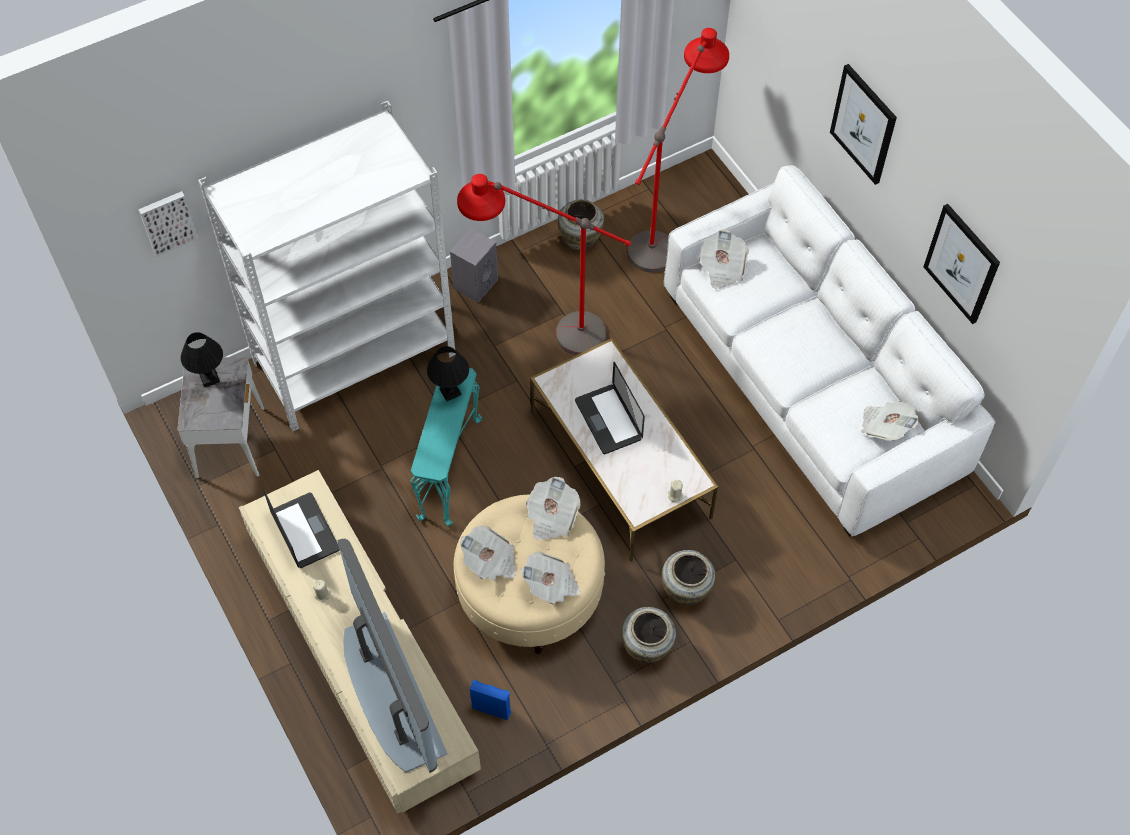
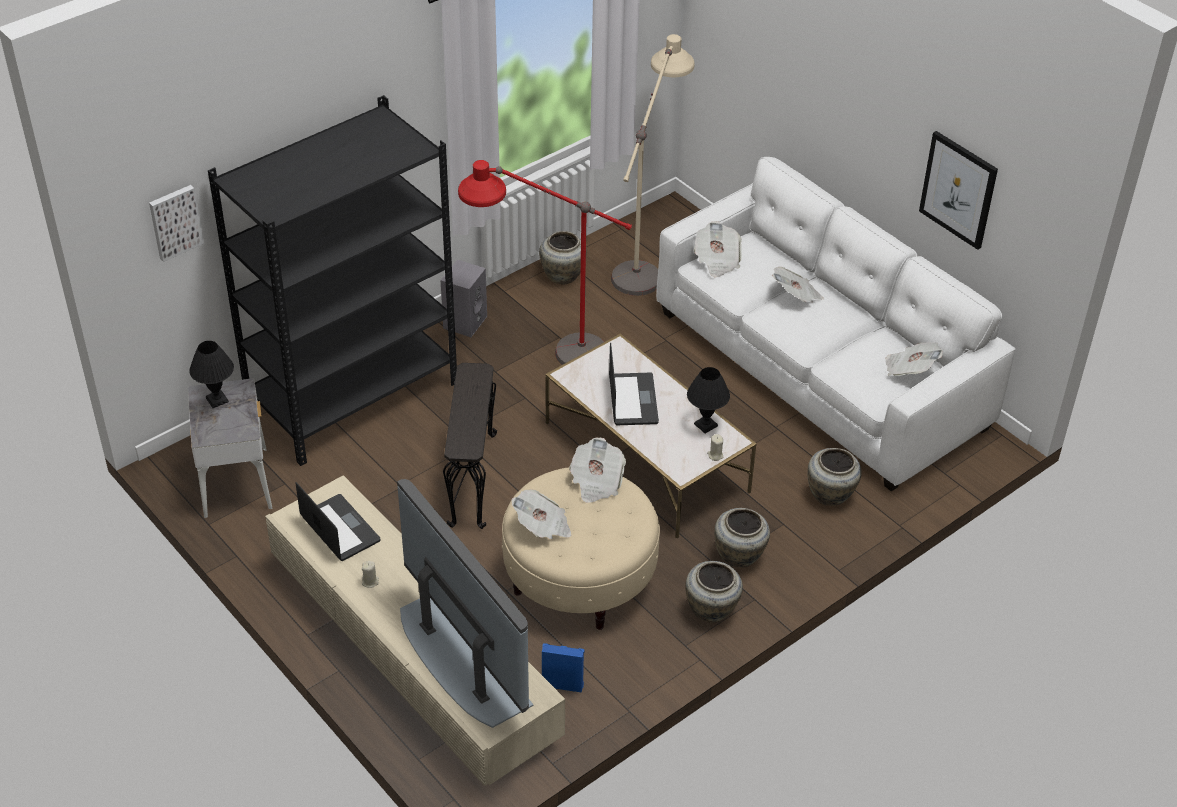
camera: 10 degrees left, 15 degrees down
(355, 358) = (353, 397): white bookcase -> black bookcase
(449, 469) = (472, 480): turquoise side table -> black side table
(450, 392) = (470, 385): black table lamp -> black table lamp (705, 425)
(551, 585) = (610, 539): newspaper -> newspaper (796, 296)
(608, 420) = (633, 400): laptop -> laptop turned 150 degrees counterclockwise
(668, 227) = (647, 257): red floor lamp -> beige floor lamp
(789, 533) = (831, 495): none -> beige vase
(864, 124) = (839, 86): picture -> none

